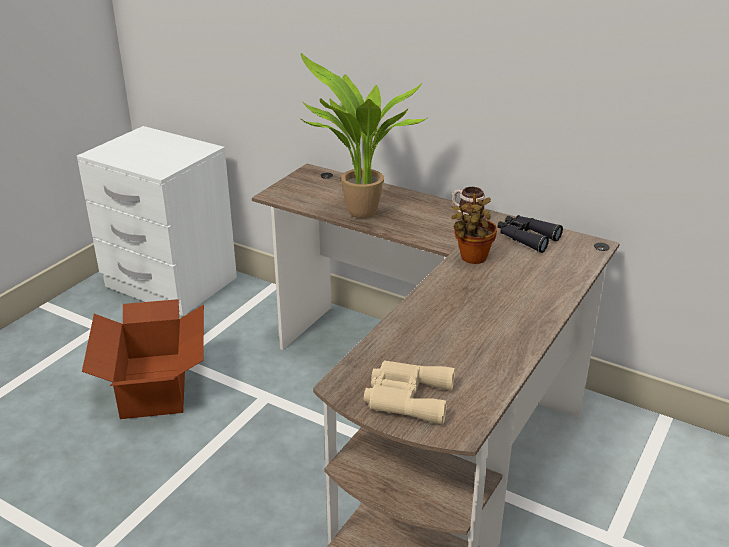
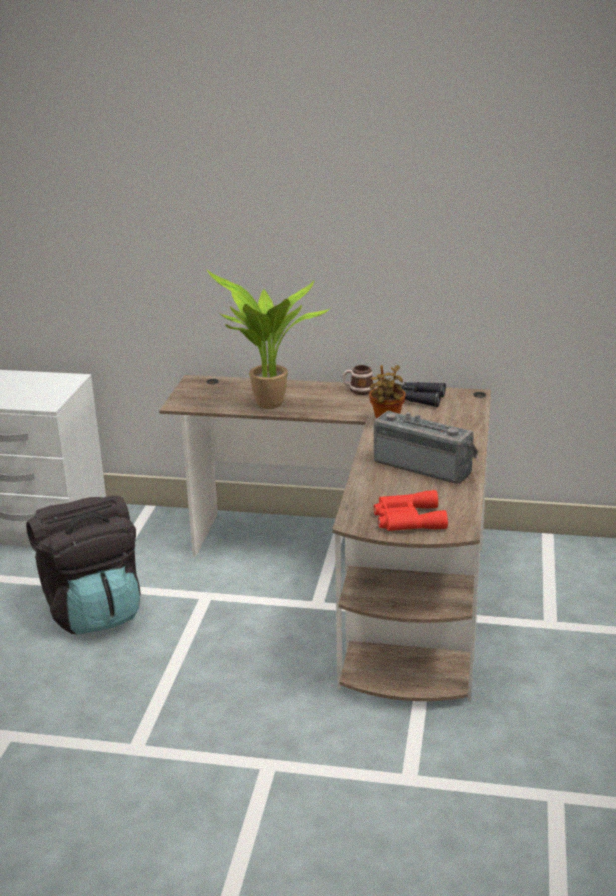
camera: 20 degrees left, 5 degrees down
(155, 384) = (93, 610): cardboard box -> black backpack
(406, 397) = (407, 519): beige binoculars -> red binoculars
(476, 327) = (425, 466): none -> radio

